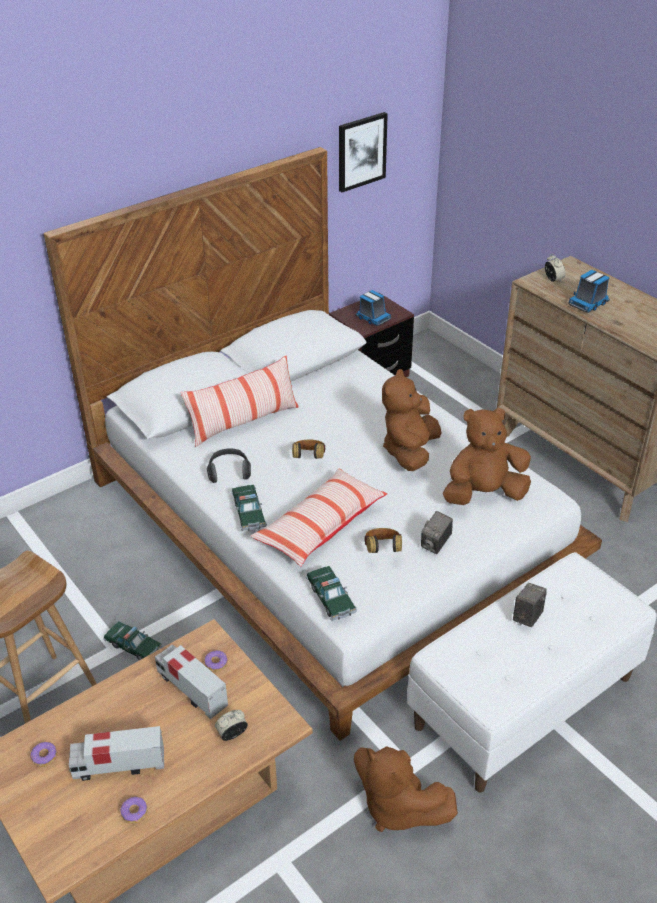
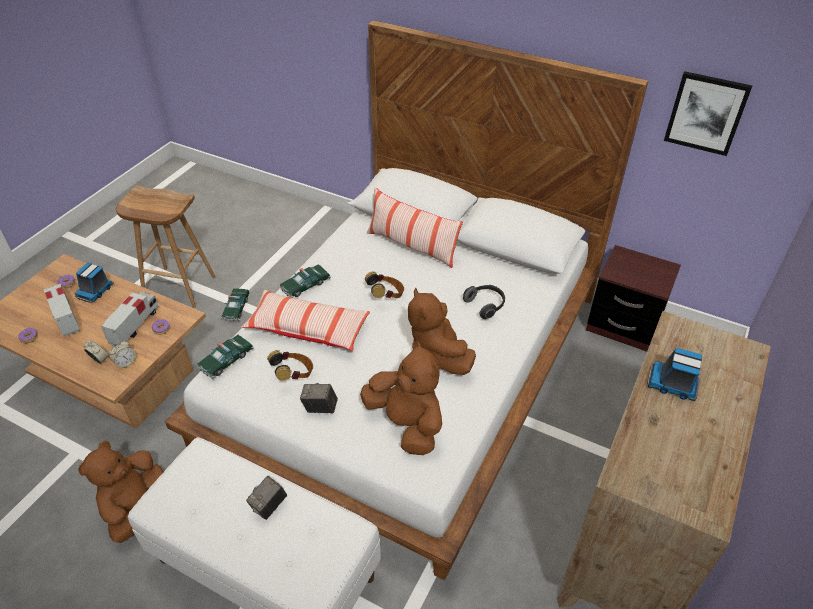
camera: 65 degrees right, 5 degrees up
(229, 472) = (347, 259): headphones -> headphones (485, 305)
(372, 318) = (633, 273): toy truck -> toy truck (95, 291)
(410, 451) = (437, 354): brown plush toy -> brown plush toy turned 105 degrees counterclockwise
(527, 616) = (269, 506): camera -> camera turned 120 degrees clockwise
(553, 279) = (698, 342): alarm clock -> alarm clock (125, 363)

